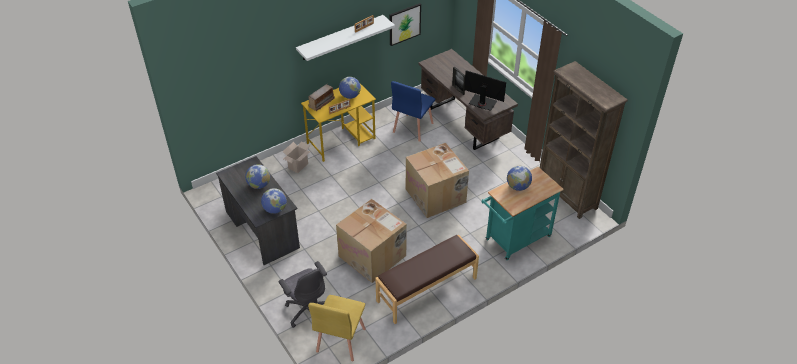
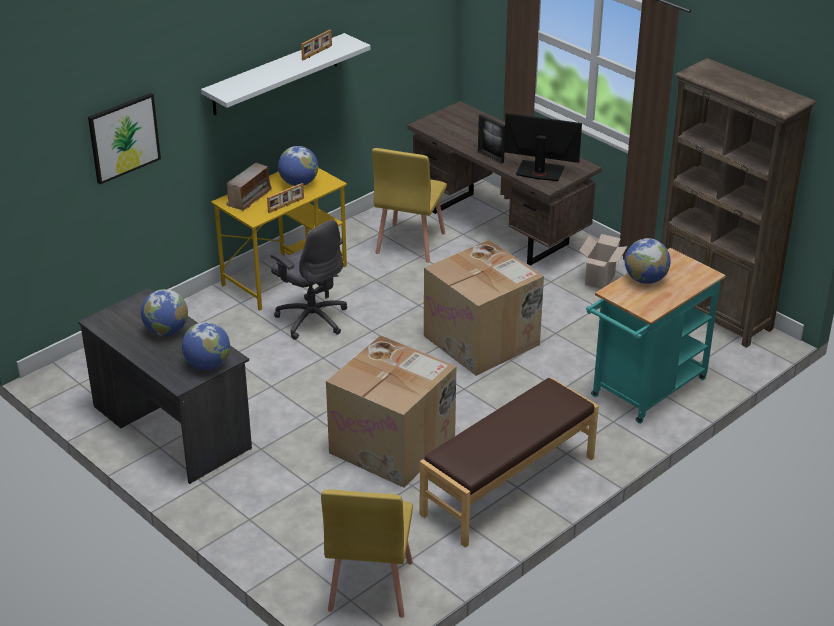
camera: 10 degrees left, 10 degrees down
(298, 166) = (214, 322): cardboard box -> cardboard box (600, 280)
(308, 310) = (294, 546): grey office chair -> grey office chair (311, 318)
(404, 24) = (379, 53): picture -> picture (124, 137)
(412, 127) = (409, 243): blue chair -> yellow chair

